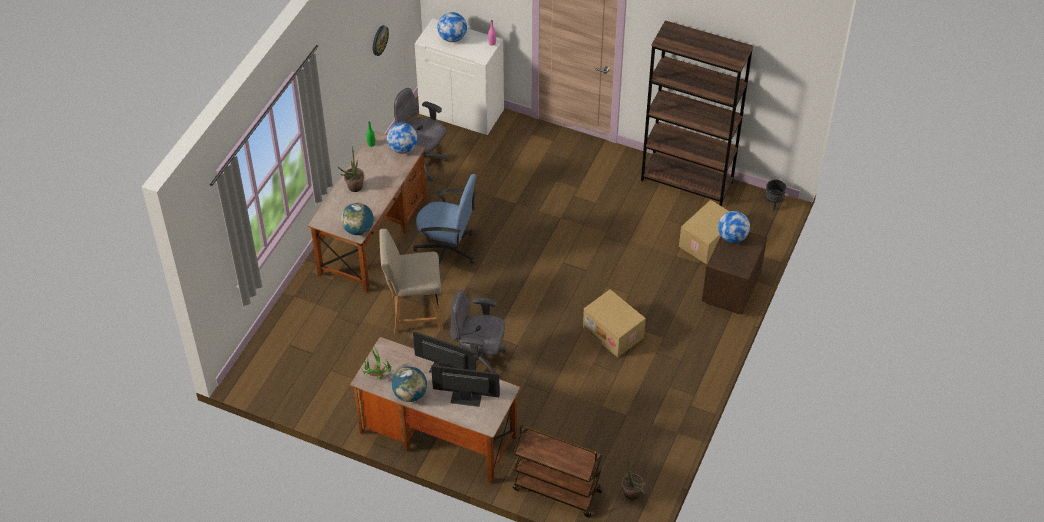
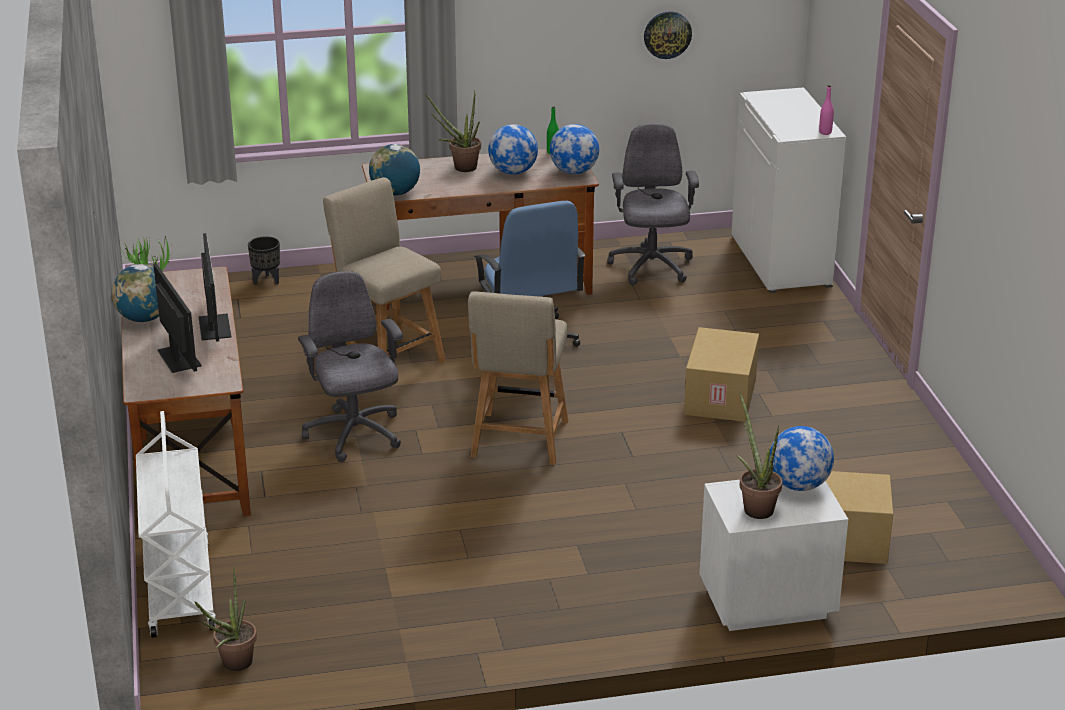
camera: 55 degrees right, 20 degrees down
(452, 38) = (789, 108): globe -> globe (513, 172)
(539, 304) = (519, 442): none -> beige chair
(556, 490) = (179, 588): brown cart -> white cart
(614, 332) = (542, 524): cardboard box -> cardboard box (721, 397)
(687, 181) = (933, 476): brown bookcase -> none
(729, 291) = (764, 602): brown nightstand -> white nightstand
(736, 260) = (755, 507): none -> potted plant
(773, 204) = (1013, 575): black planter -> black planter (266, 281)

